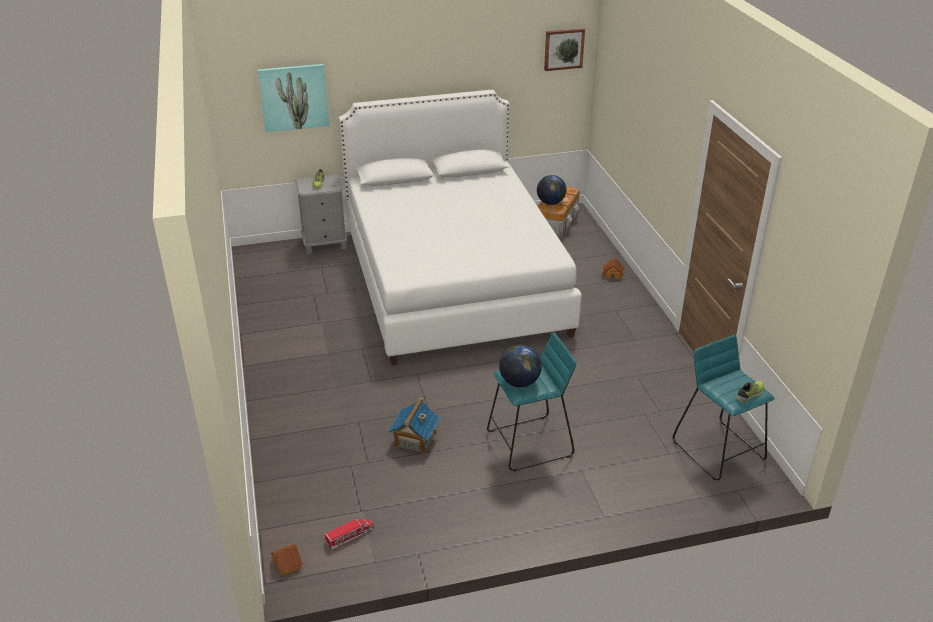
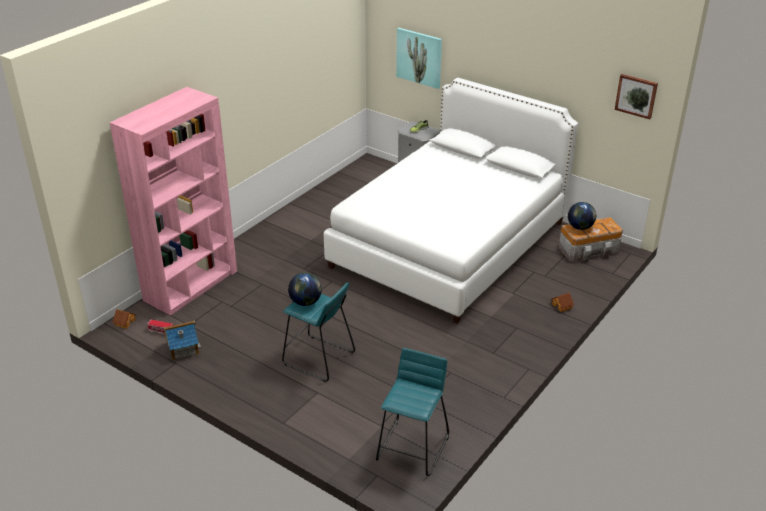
camera: 50 degrees right, 0 degrees up
(289, 475) = (191, 285): none -> pink bookcase
(415, 440) = (269, 312): toy house -> toy house (183, 349)
(750, 394) = (413, 405): shoe -> none

